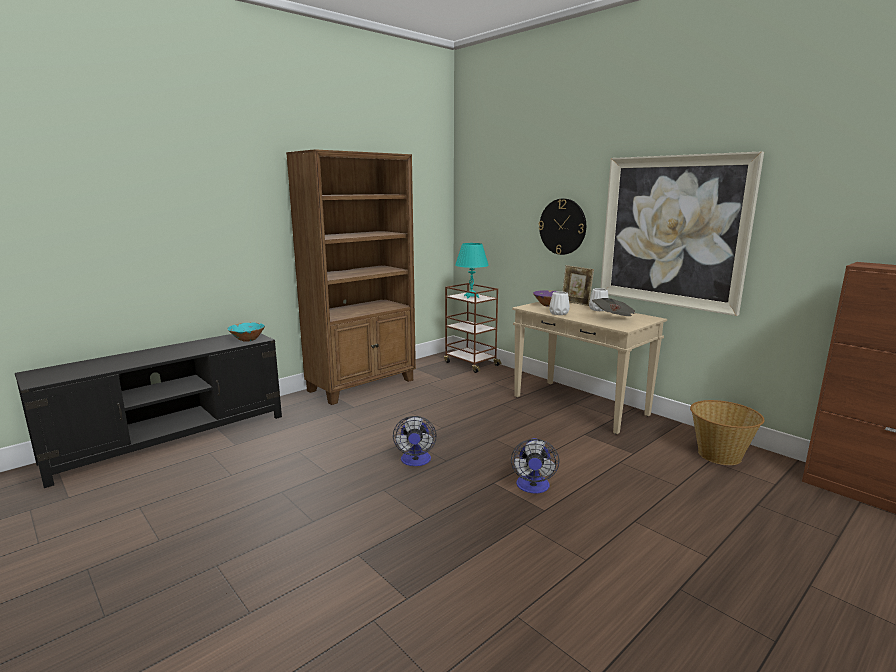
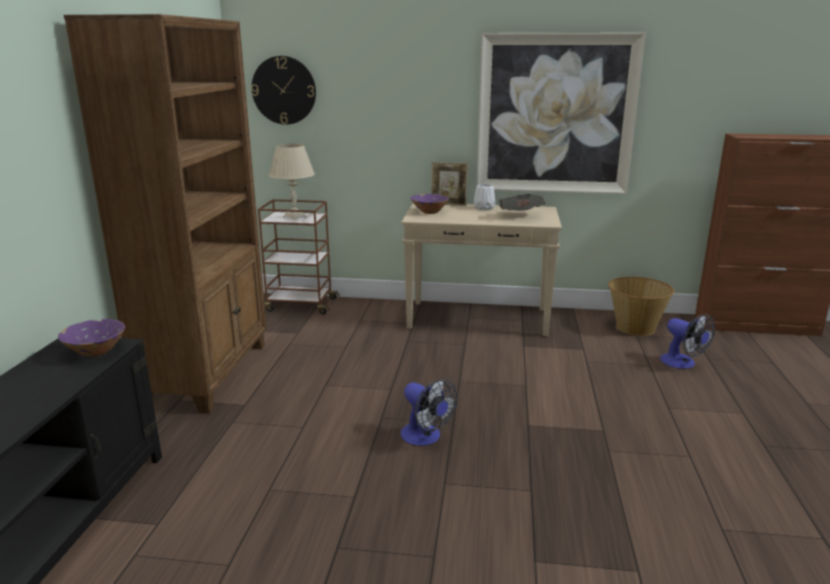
camera: 40 degrees left, 5 degrees up
(247, 339) = (96, 352): turquoise bowl -> purple bowl
(471, 297) = (294, 217): turquoise table lamp -> beige table lamp
(533, 487) = (564, 414): fan -> fan (682, 363)
(559, 313) = (462, 219): white vase -> none
(562, 226) = (417, 115): wall clock -> wall clock (284, 90)

